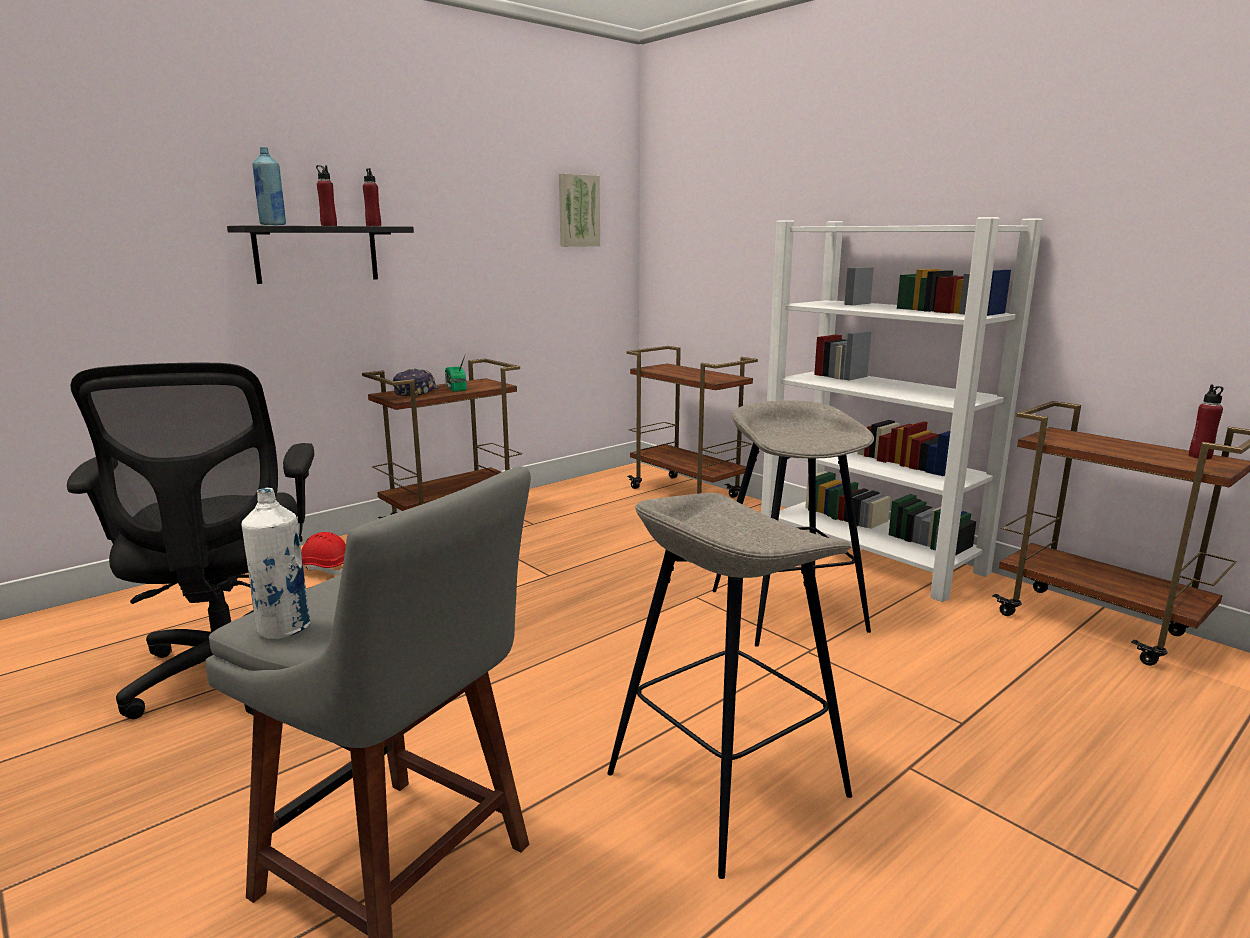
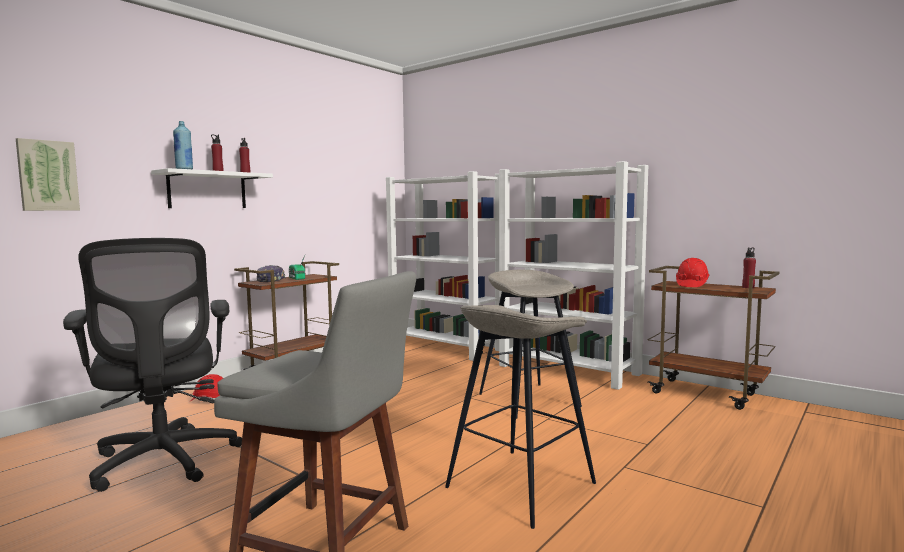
camera: 10 degrees left, 10 degrees down
(284, 629) = (268, 374): white bottle -> none
(317, 254) = (207, 190): black shelf -> white shelf
(578, 211) = (368, 170): picture -> picture (47, 176)
(687, 494) = (445, 347): brown cart -> white bookcase
(1093, 442) = (691, 285): none -> red hard hat

